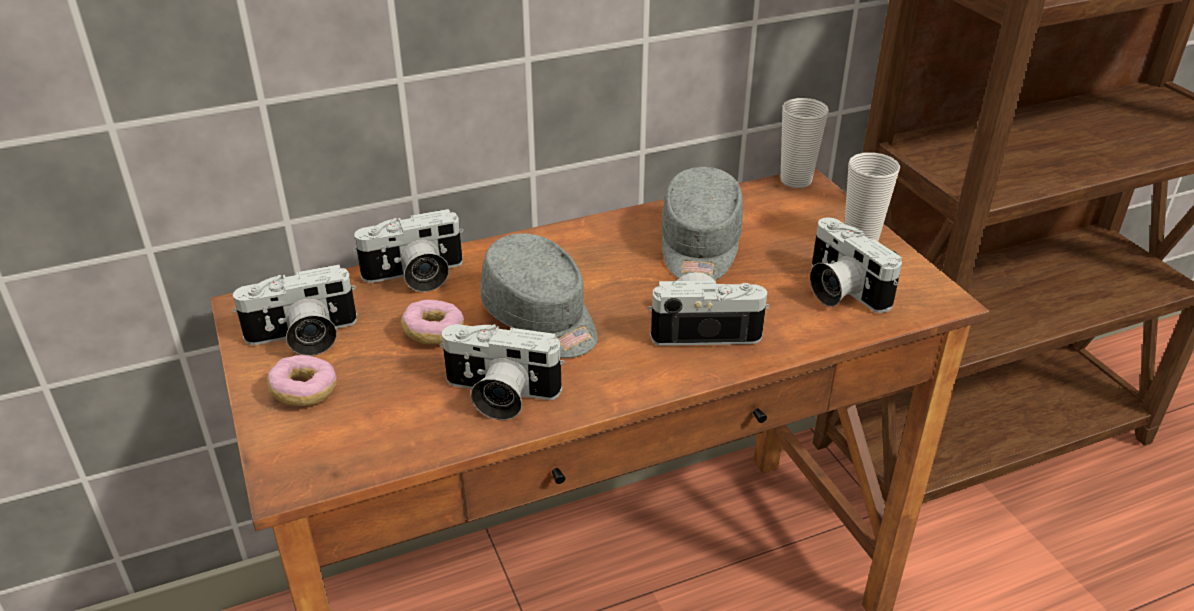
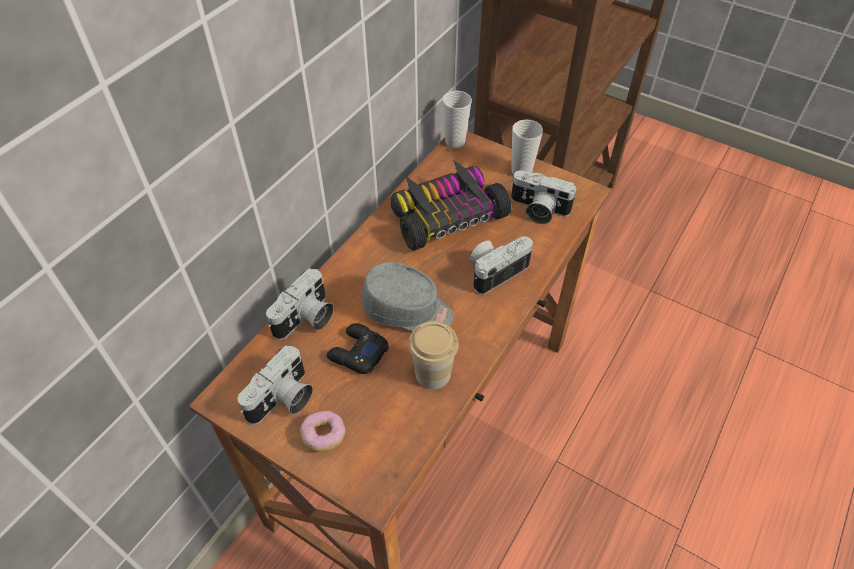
camera: 35 degrees left, 15 degrees up
(434, 333) = (357, 353): donut -> black game controller
(499, 396) = (433, 373): camera -> cup
(699, 247) = (446, 215): grey cap -> toy car

